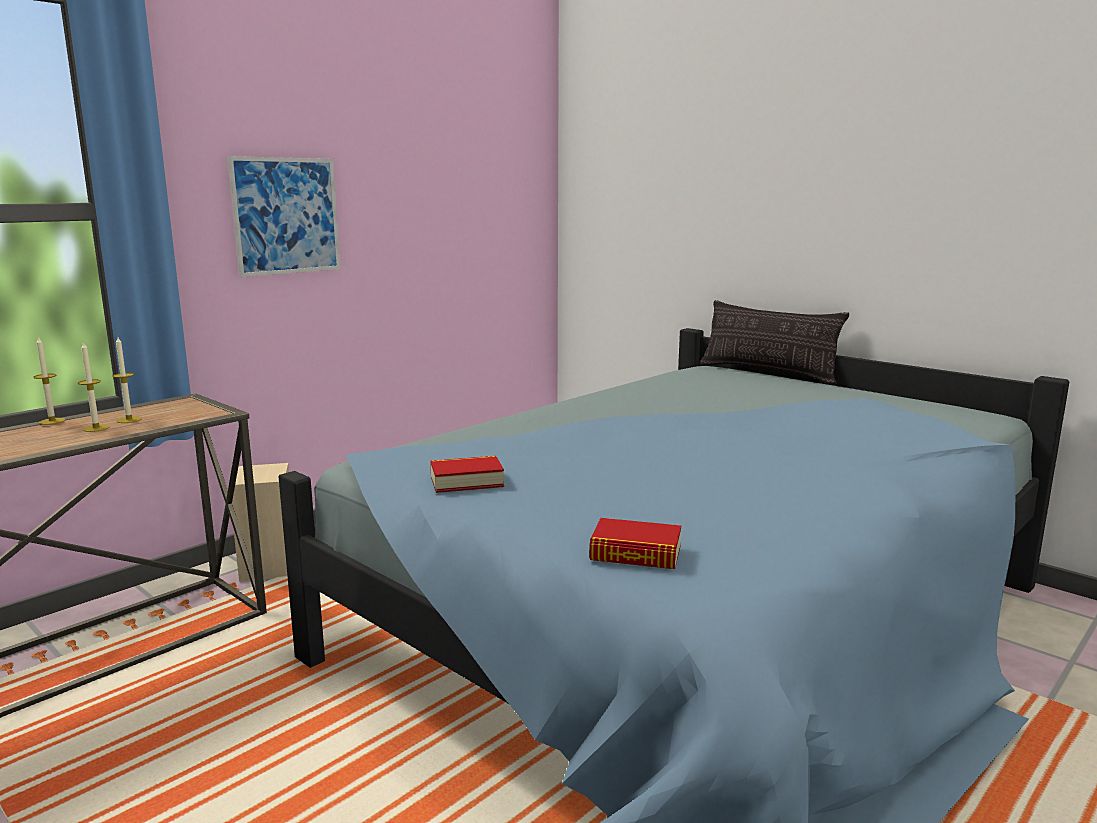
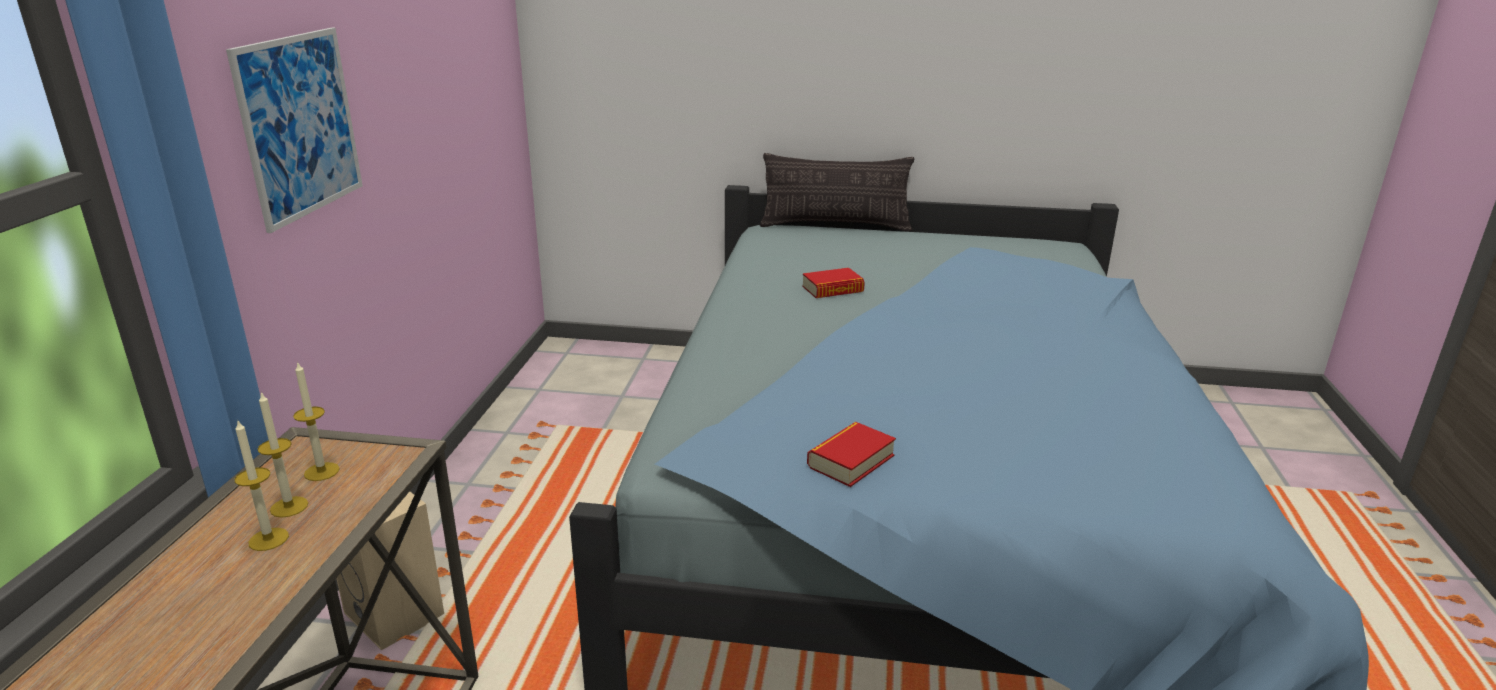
camera: 35 degrees left, 10 degrees up
(52, 421) = (165, 551): candle -> candle (321, 471)
(635, 553) = (1120, 496): book -> book (832, 289)

